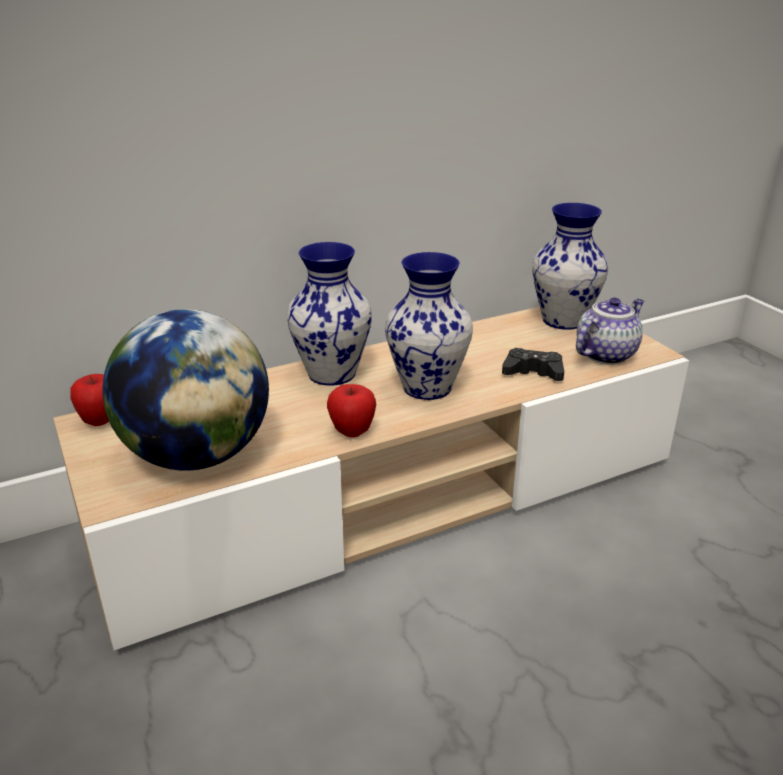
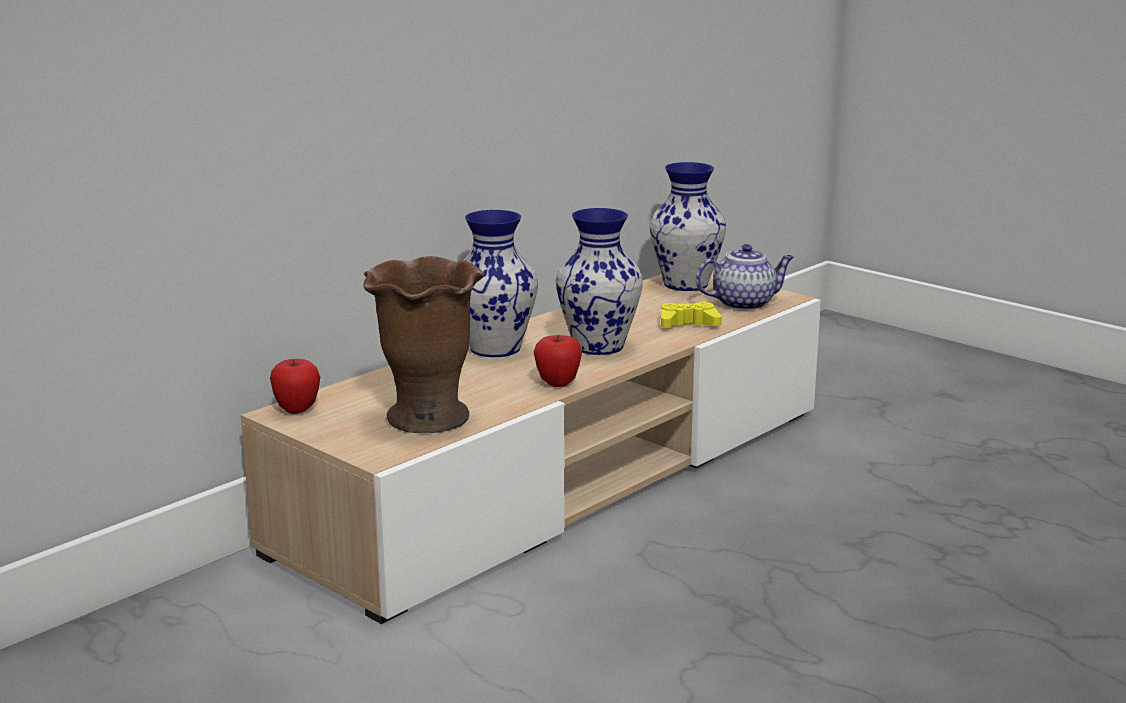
camera: 20 degrees left, 10 degrees down
(197, 455) = (427, 418): globe -> brown vase
(533, 372) = (688, 324): black game controller -> yellow game controller
(606, 354) = (744, 304): teapot -> teapot turned 45 degrees clockwise

